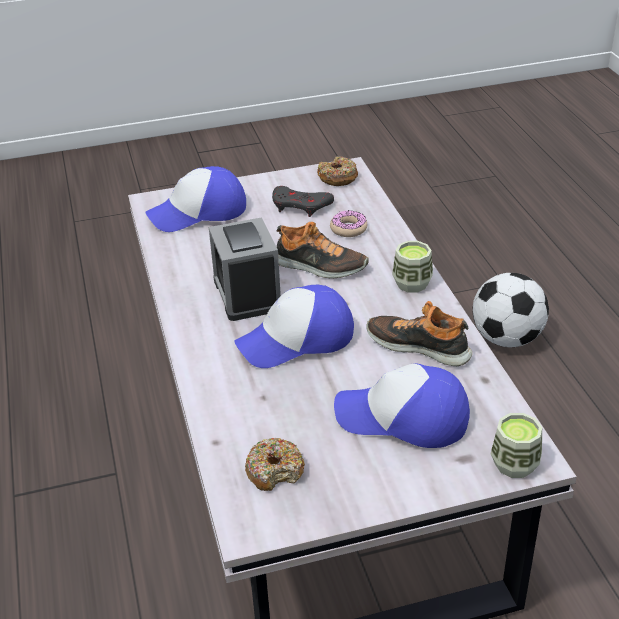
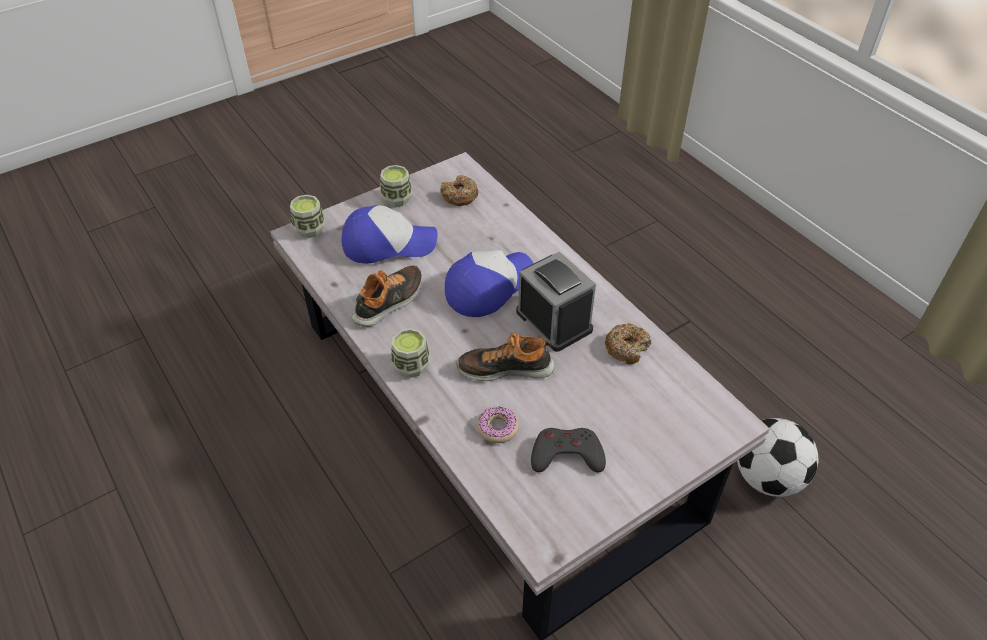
camera: 160 degrees right, 10 degrees up
(199, 212) = (670, 416): cap -> none
(337, 178) = (547, 521): donut -> donut (627, 348)
(372, 487) = (397, 199): none -> cup
(419, 346) = (390, 302): shoe -> shoe turned 60 degrees counterclockwise
(506, 339) = (335, 596): football -> football (767, 478)

